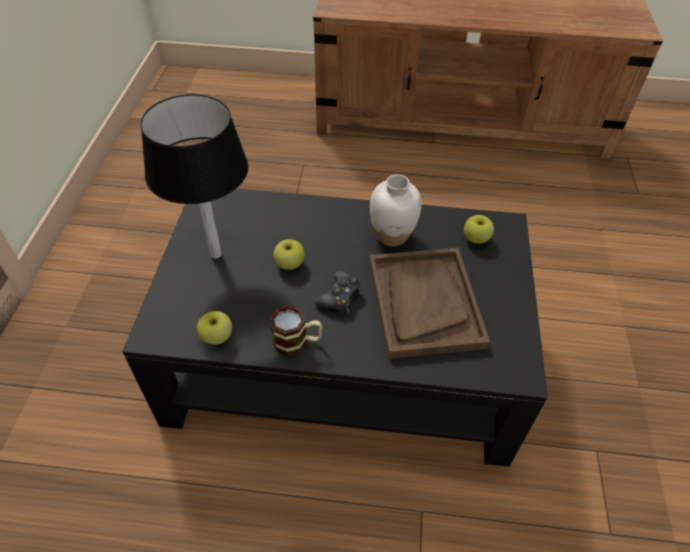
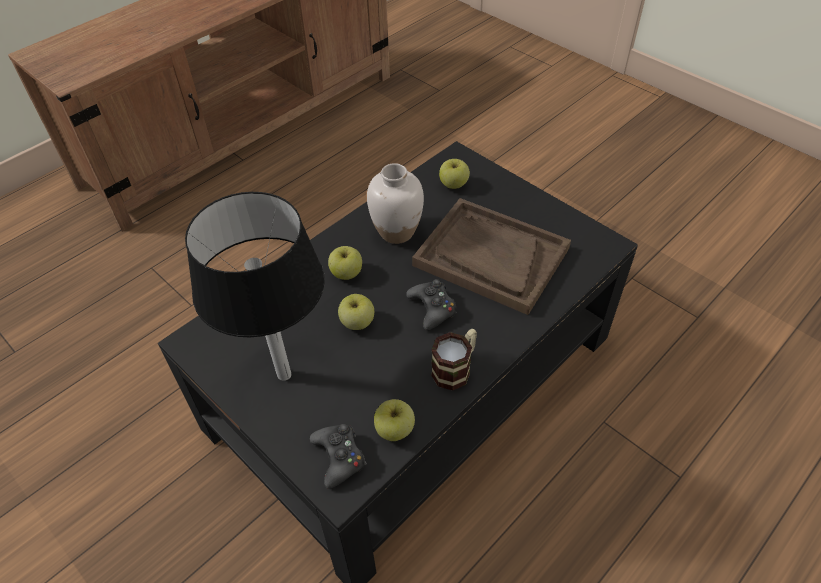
camera: 50 degrees left, 0 degrees up
(174, 320) = (339, 457): none -> black game controller
(327, 233) = (347, 273): none -> apple

